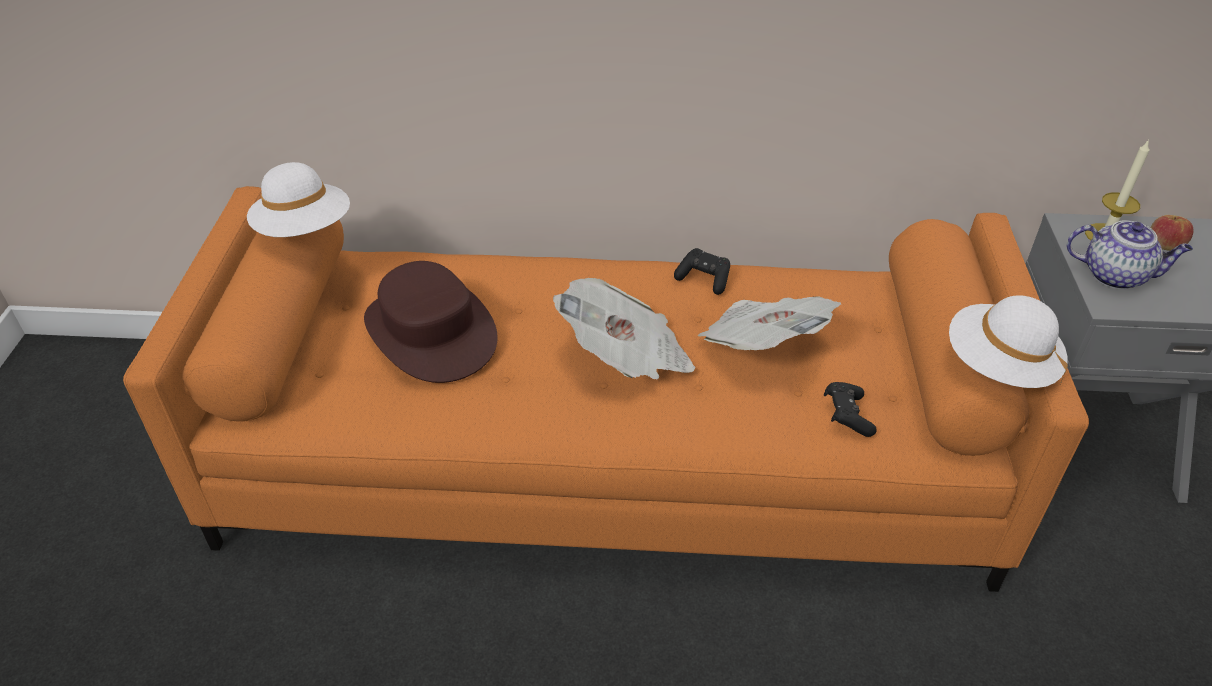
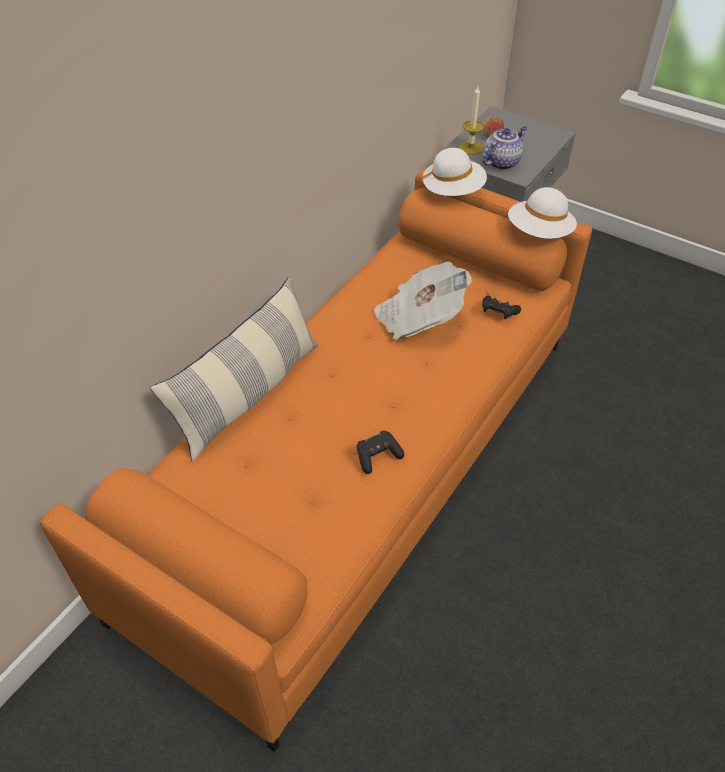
camera: 60 degrees left, 5 degrees up
(304, 230) = (161, 487): white hat -> white hat (453, 191)
(430, 332) = (282, 472): brown hat -> none
(522, 264) = (249, 394): none -> pillow
(626, 357) = (385, 381): newspaper -> none
(704, 279) = (342, 314): black game controller -> black game controller (377, 456)

